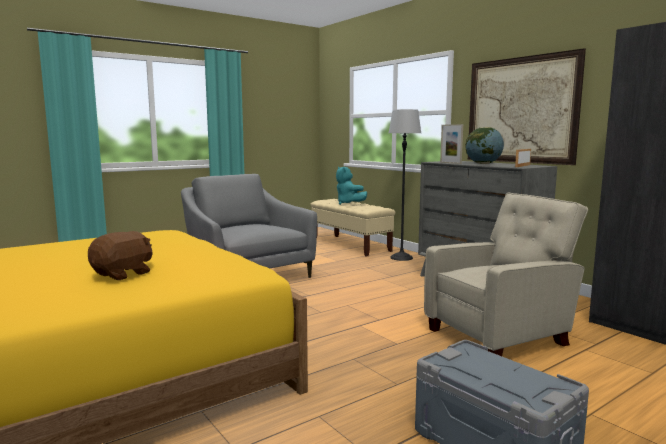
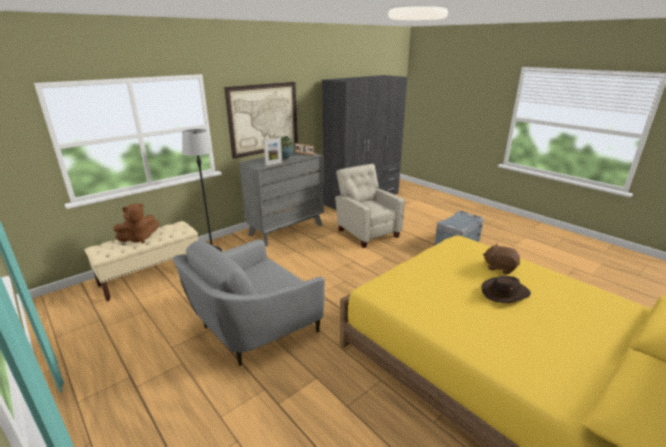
camera: 95 degrees left, 15 degrees up
(62, 267) = (505, 293): none -> brown hat
(348, 203) = (139, 239): turquoise plush toy -> brown plush toy

